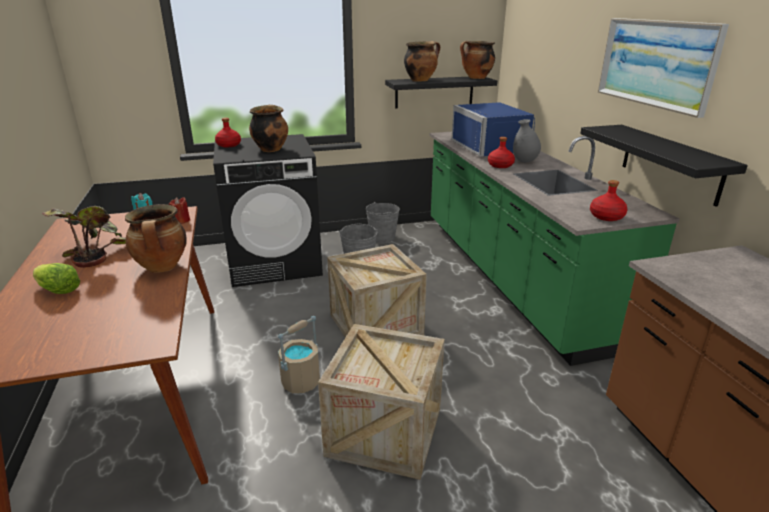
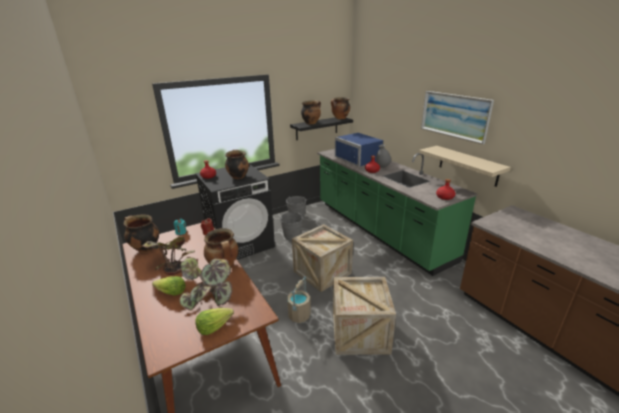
camera: 15 degrees left, 0 degrees up
(72, 347) = (214, 326): none -> lettuce
(78, 228) = (145, 248): none -> cooking pot
(103, 307) = (210, 298): none -> potted plant
(670, 163) = (468, 165): black shelf -> beige shelf

